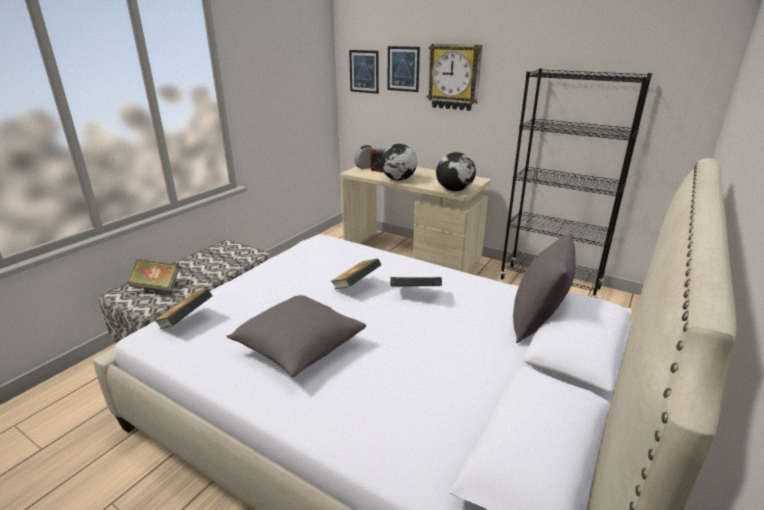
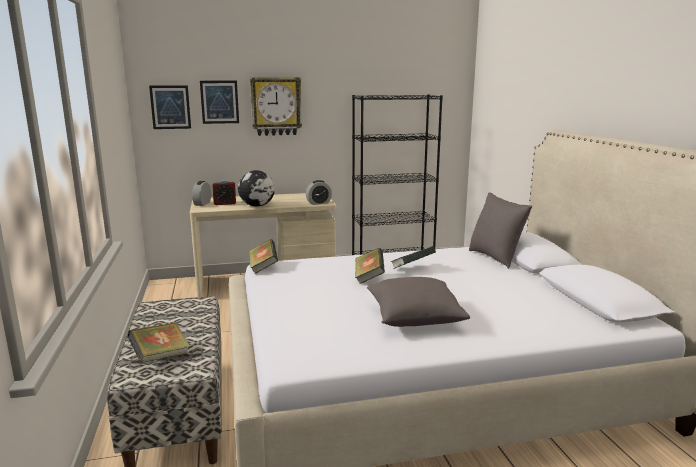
camera: 45 degrees left, 10 degrees down
(186, 322) = (300, 344): book -> book (263, 267)
(454, 190) = (318, 203): globe -> alarm clock

